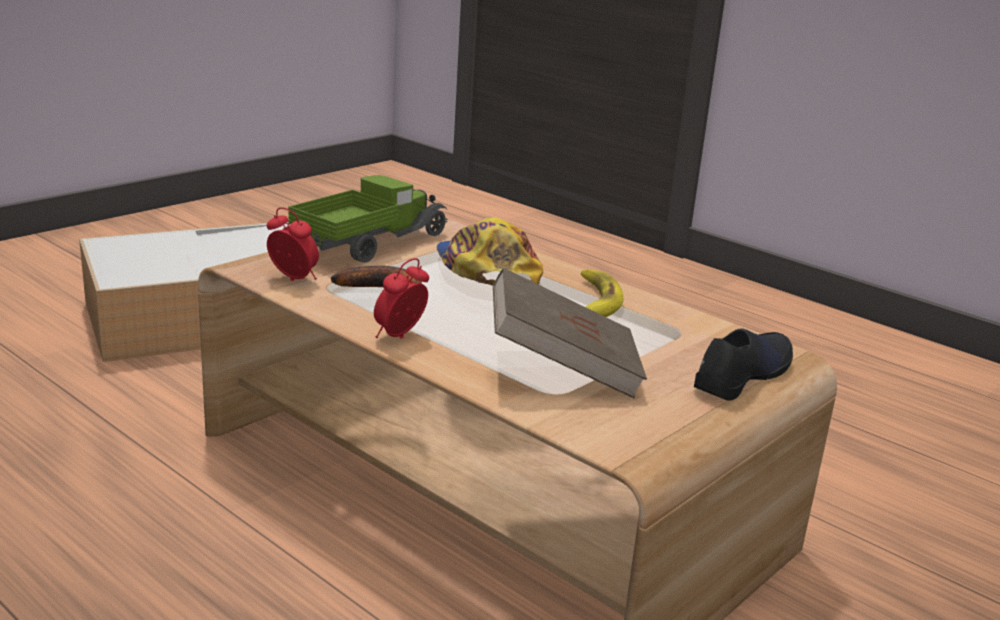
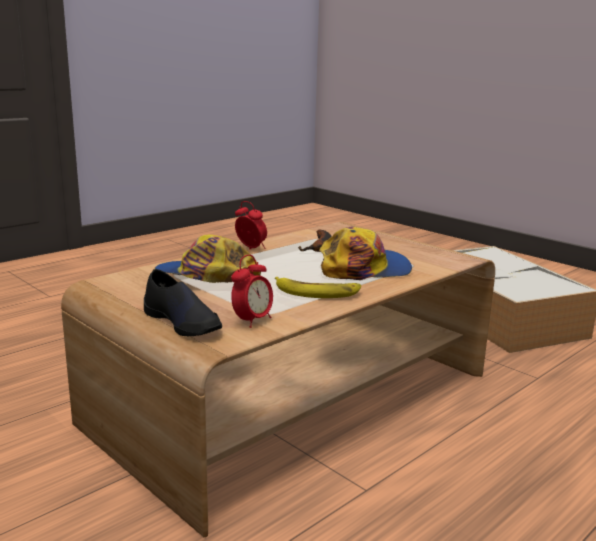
camera: 95 degrees right, 5 degrees down
(293, 279) = (328, 232): alarm clock -> alarm clock (252, 321)
(370, 244) = (399, 245): toy truck -> none
(562, 367) = (205, 277): brown book -> cap

